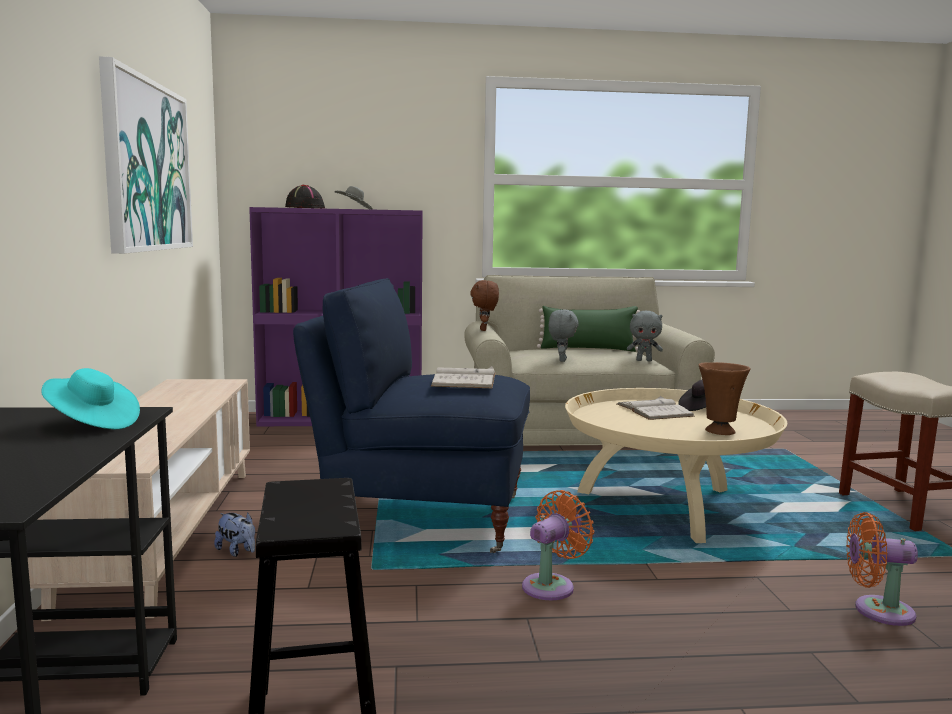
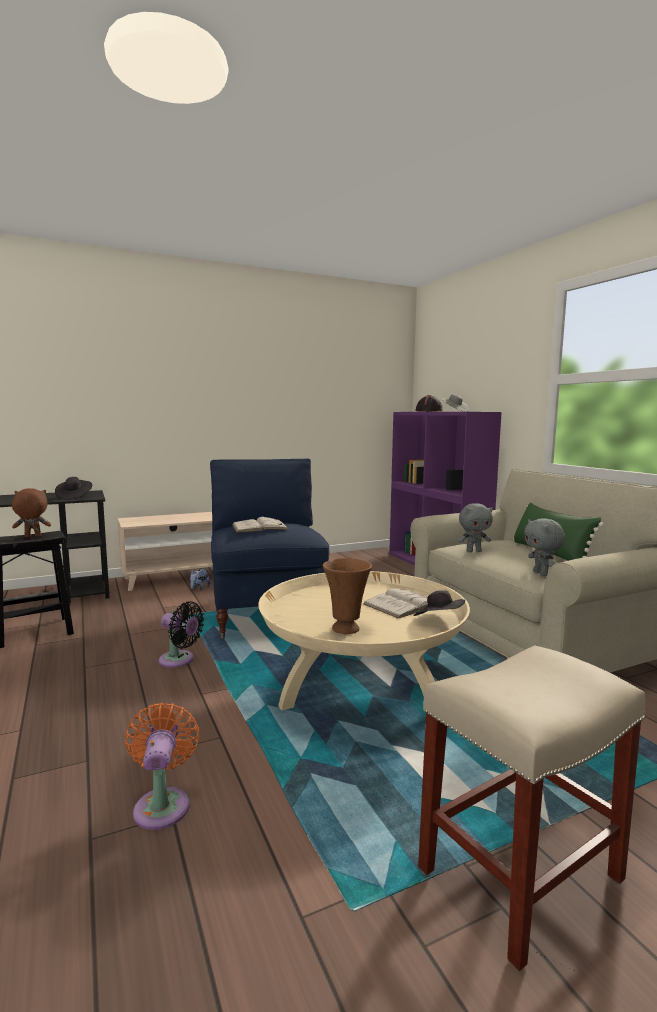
camera: 70 degrees right, 0 degrees up
(92, 423) = (74, 497): turquoise hat -> black hat
(147, 166) = (283, 392): picture -> none
(484, 330) = (456, 513): brown plush toy -> brown plush toy (32, 537)
(552, 585) = (179, 660): orange fan -> black fan

